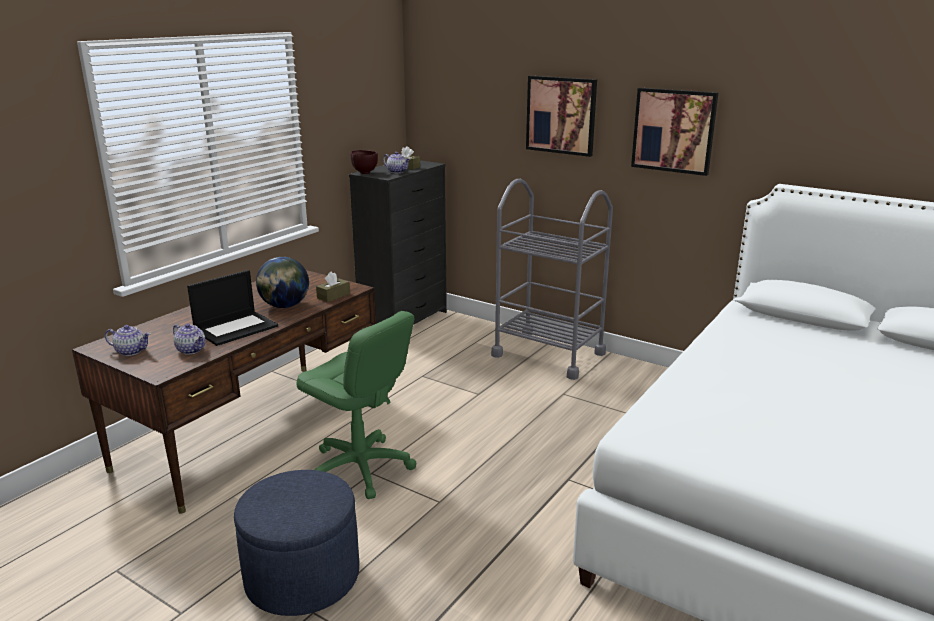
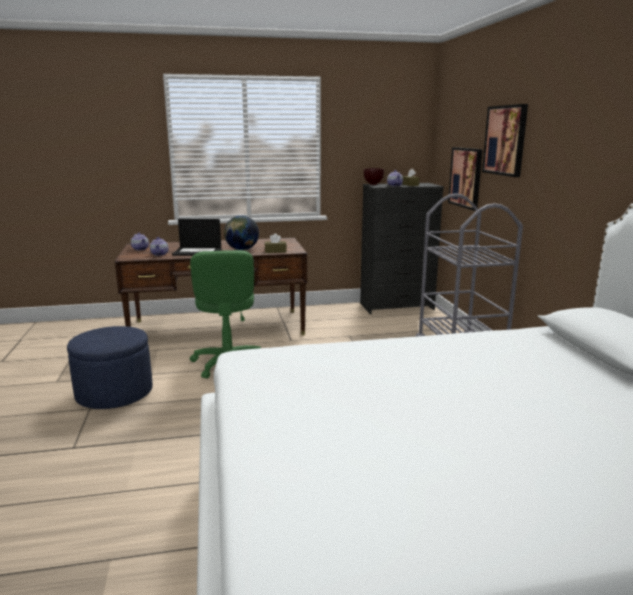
camera: 45 degrees right, 5 degrees down
(673, 130) = (572, 148): picture -> picture (466, 177)

